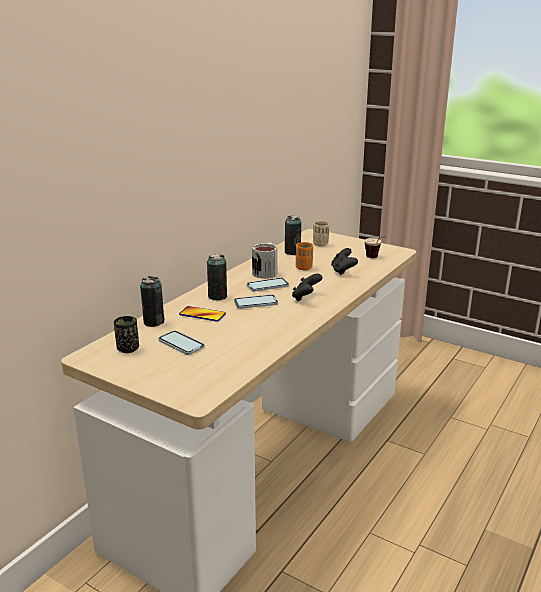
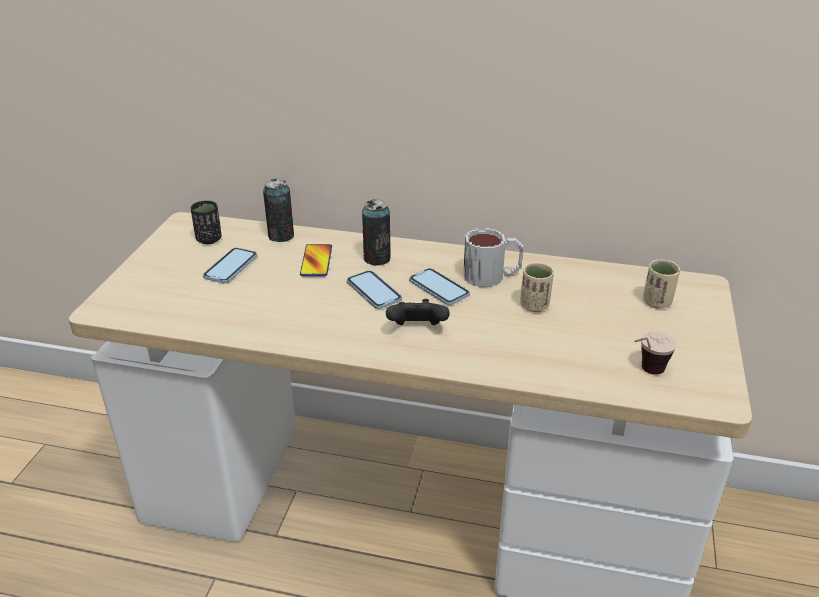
camera: 70 degrees right, 10 degrees up
(292, 252) = (590, 283): can -> none
(304, 268) = (534, 306): orange cup -> beige cup
(343, 271) = (552, 347): black game controller -> none

